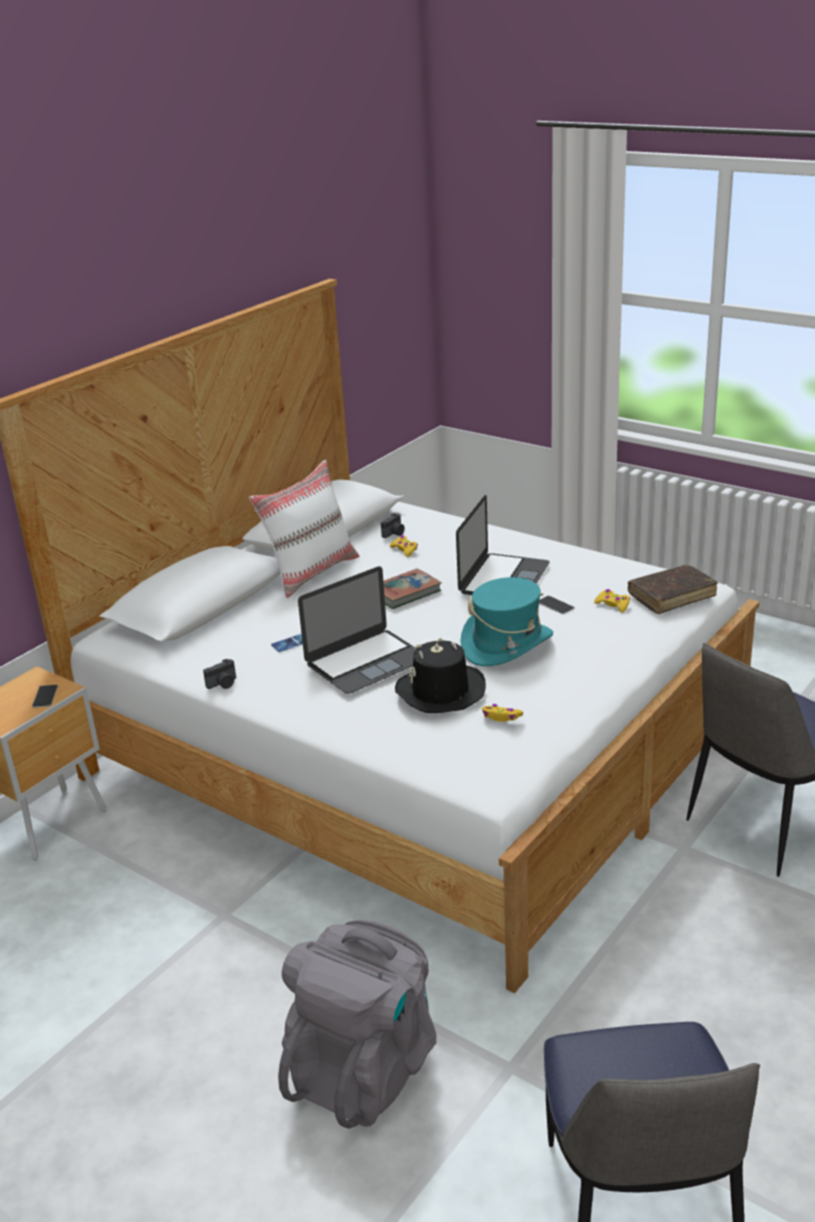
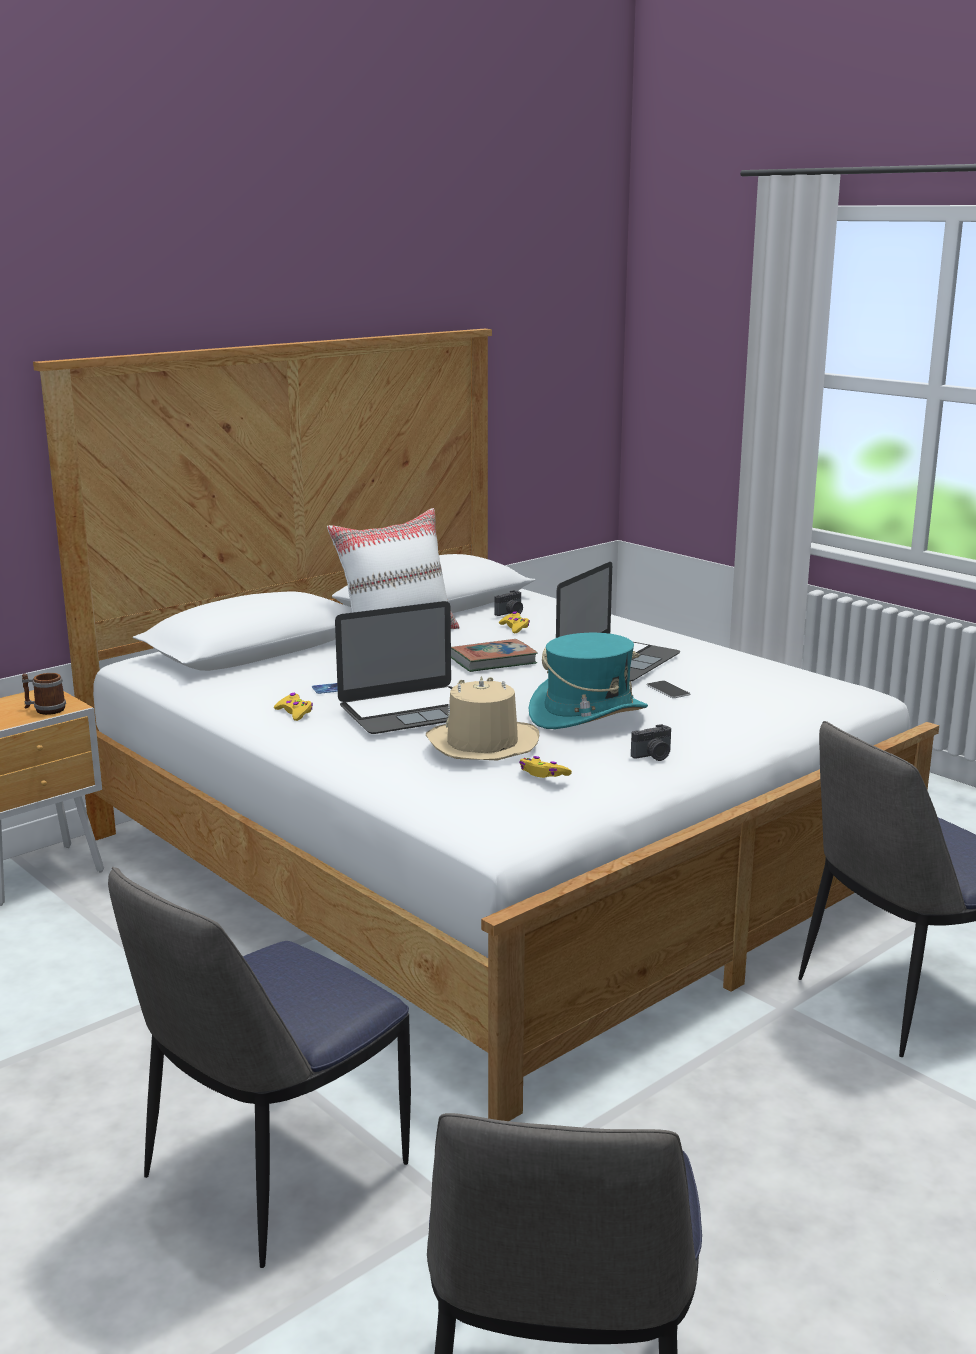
camera: 10 degrees right, 10 degrees down
(45, 696) = (44, 709): phone -> mug
(223, 684) = (236, 713): camera -> camera (653, 756)
(365, 1067) = (271, 1175): grey backpack -> chair
(440, 691) = (482, 744): black hat -> beige hat
(613, 605) = (740, 696): yellow game controller -> yellow game controller (294, 712)
(671, 596) = (818, 696): brown book -> none

